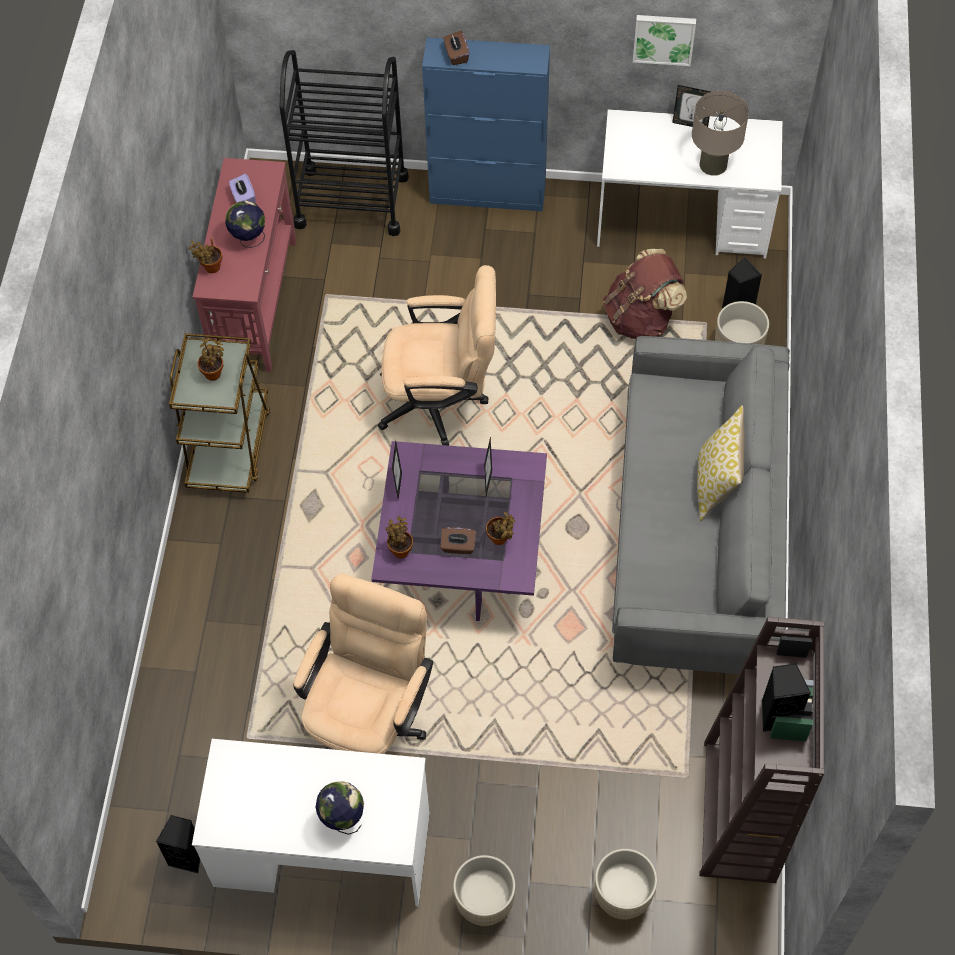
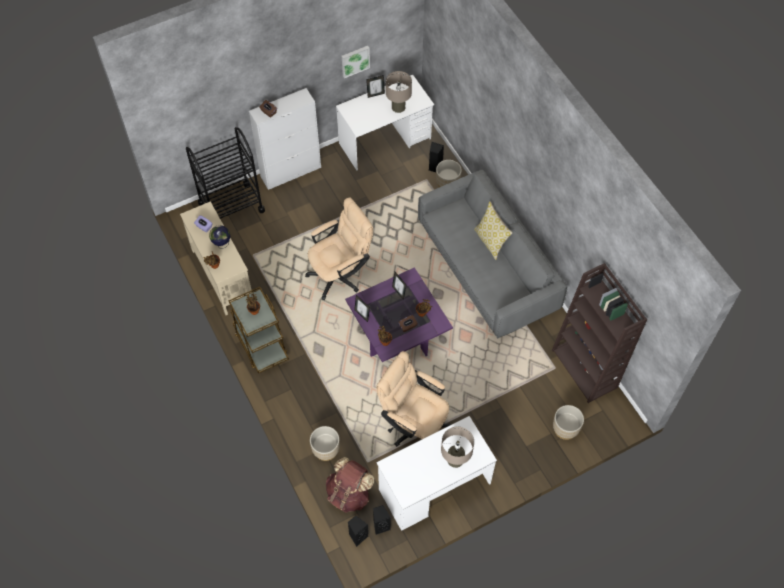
camera: 35 degrees left, 0 degrees up
(256, 301) = (222, 275): red console table -> beige console table
(342, 818) = (455, 459): globe -> beige table lamp
(369, 722) = (414, 424): beige office chair -> beige office chair turned 45 degrees counterclockwise
(484, 902) = (515, 465): beige planter -> beige planter (325, 450)
(488, 193) = (291, 172): blue cabinet -> white cabinet
(641, 318) = (398, 192): brown backpack -> brown backpack (349, 494)
(777, 715) = (606, 310): black speaker -> black speaker (358, 536)

